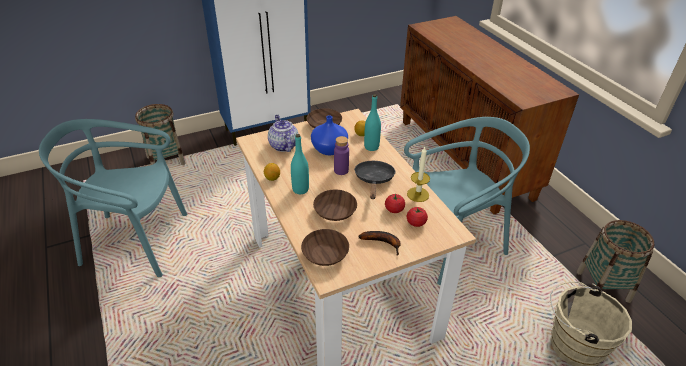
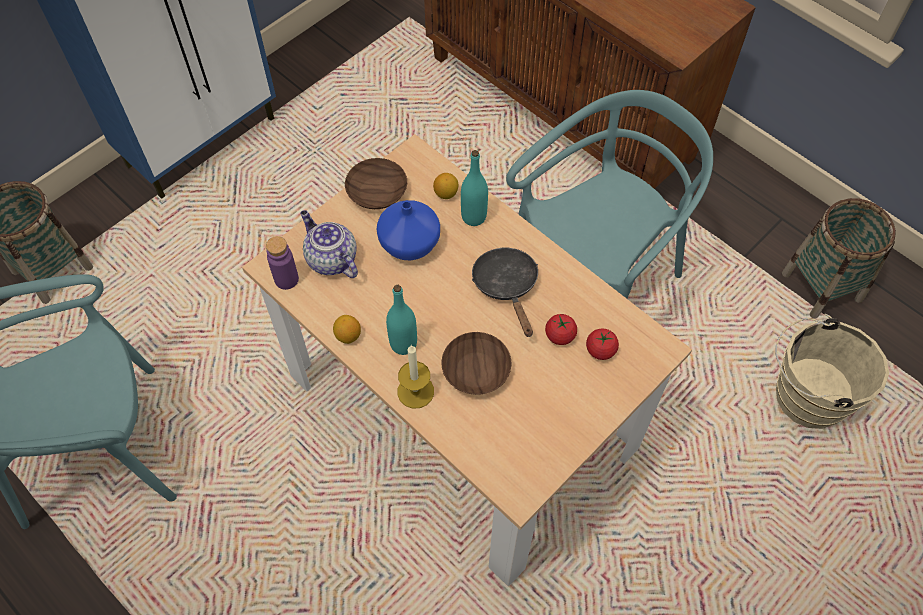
camera: 20 degrees left, 20 degrees up
(324, 253) = (495, 453): brown bowl -> none
(341, 170) = (448, 283): purple bottle -> purple bottle (286, 279)
(383, 242) = (569, 403): banana -> none
(418, 194) = (582, 293): candle -> candle (415, 391)

